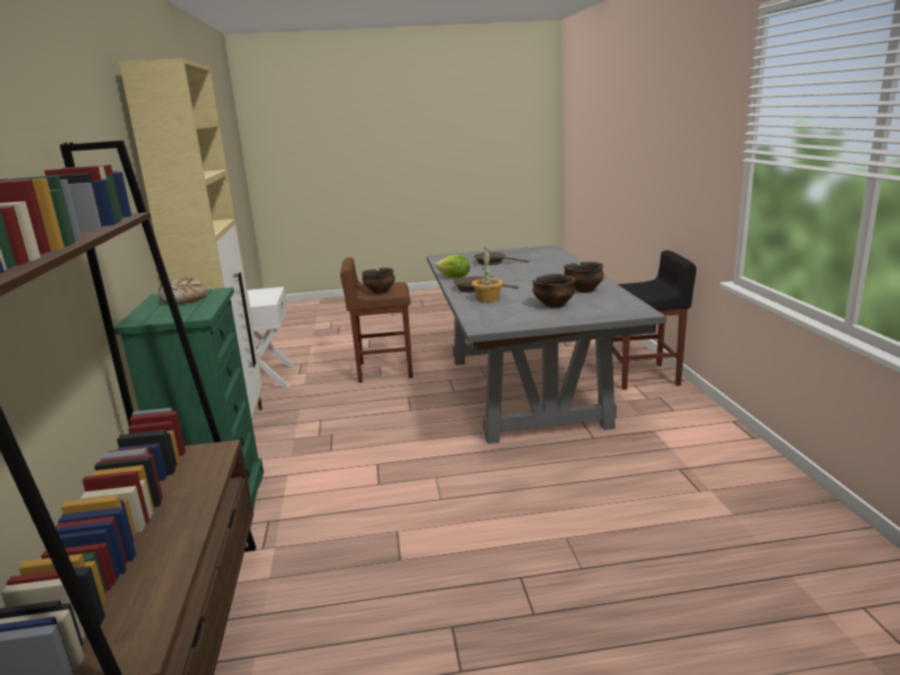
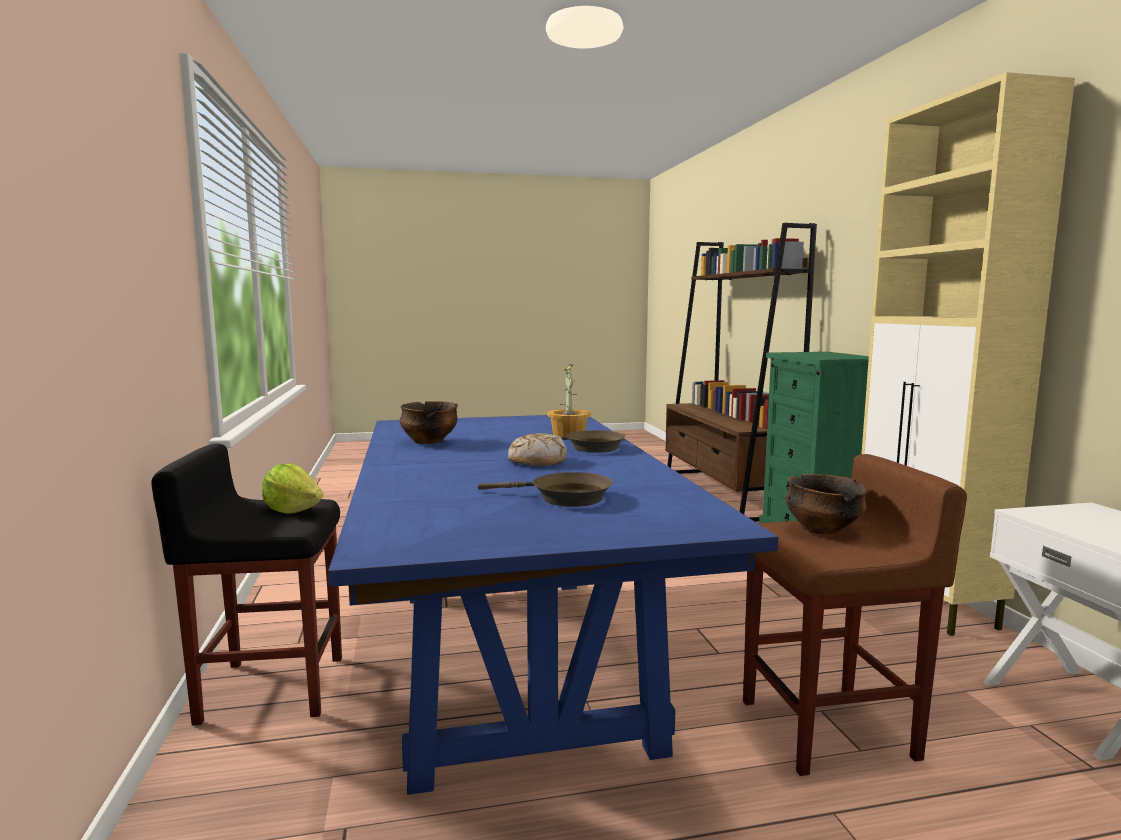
camera: 175 degrees right, 10 degrees down
(183, 299) = (835, 356): bread -> bread (537, 461)
(454, 278) = (636, 465): lettuce -> lettuce (293, 510)
(523, 390) = (514, 661): grey dining table -> blue dining table
(554, 305) = (485, 429): bowl -> none

